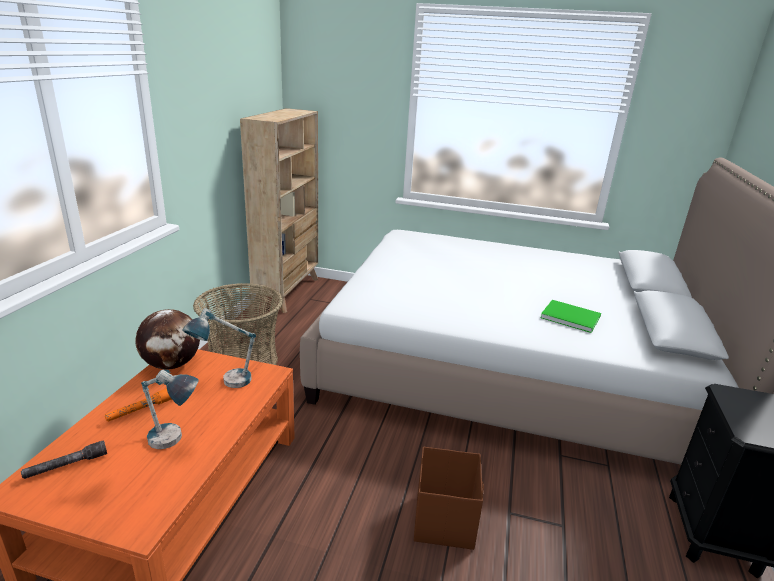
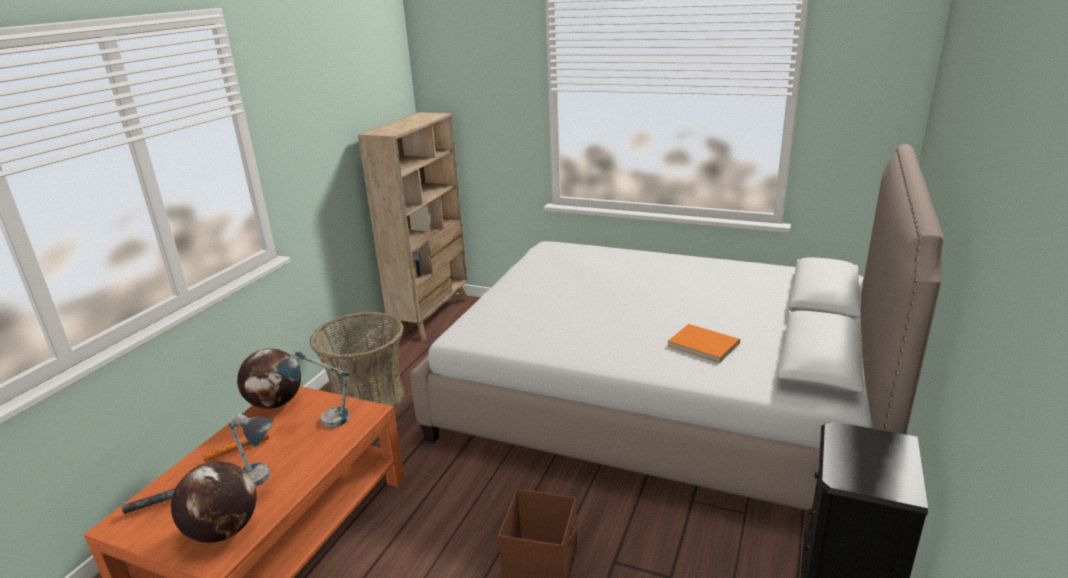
camera: 10 degrees right, 0 degrees up
(142, 495) = (224, 530): none -> globe
(569, 316) = (702, 343): green book -> orange book

